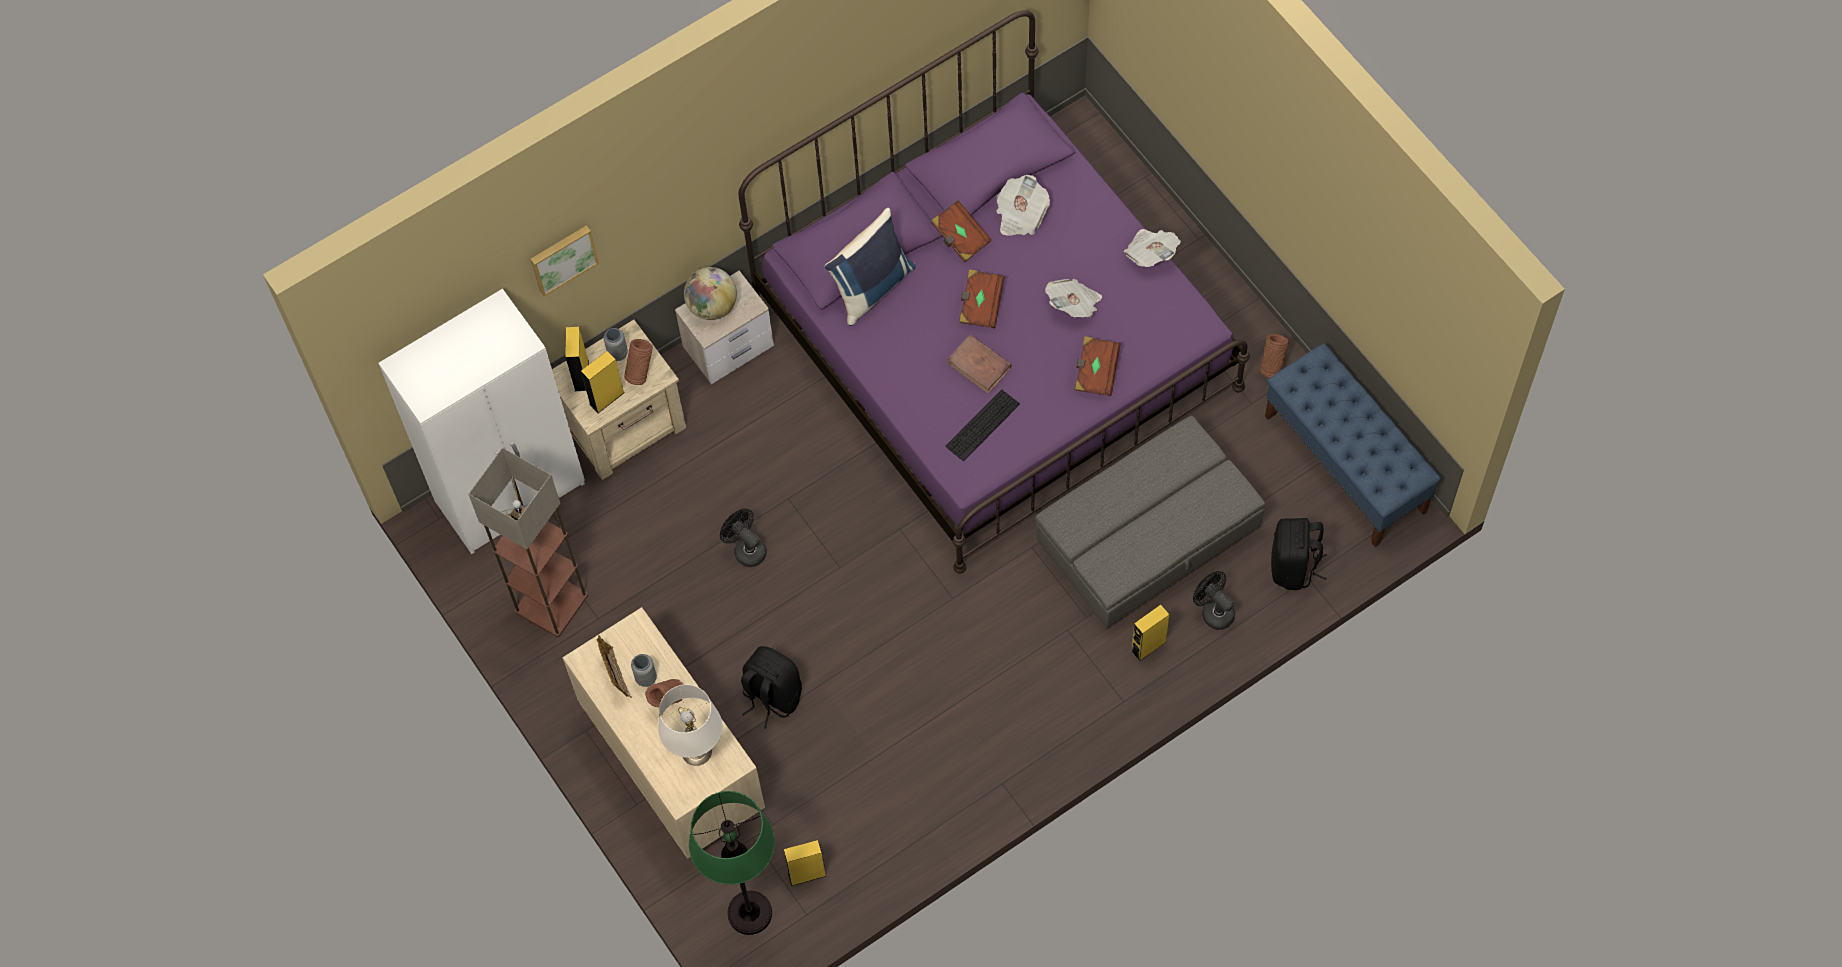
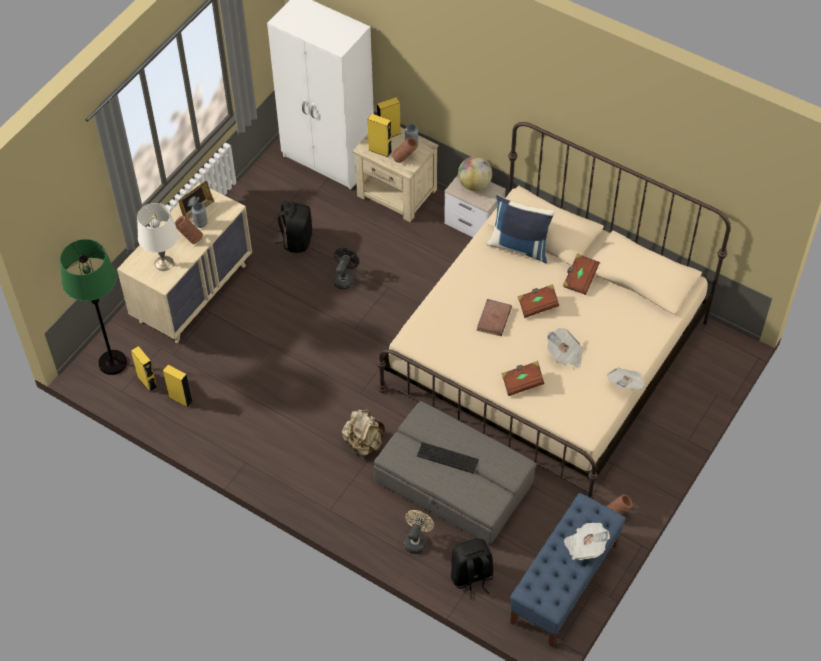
camera: 65 degrees right, 10 degrees down
(551, 602) = (269, 201): floor lamp -> none
(562, 258) = (410, 51): picture -> none
(771, 696) = (254, 324): black backpack -> black backpack (296, 240)
(982, 425) = (452, 335): keyboard -> keyboard (447, 458)
(995, 347) = (546, 355): purple bed -> beige bed
(1020, 215) = (614, 304): newspaper -> newspaper (585, 546)
(1037, 623) = (363, 443): none -> beige backpack
(1148, 646) = (374, 511): yellow speaker -> yellow speaker (180, 399)
(1213, 611) = (416, 540): black fan -> beige fan

